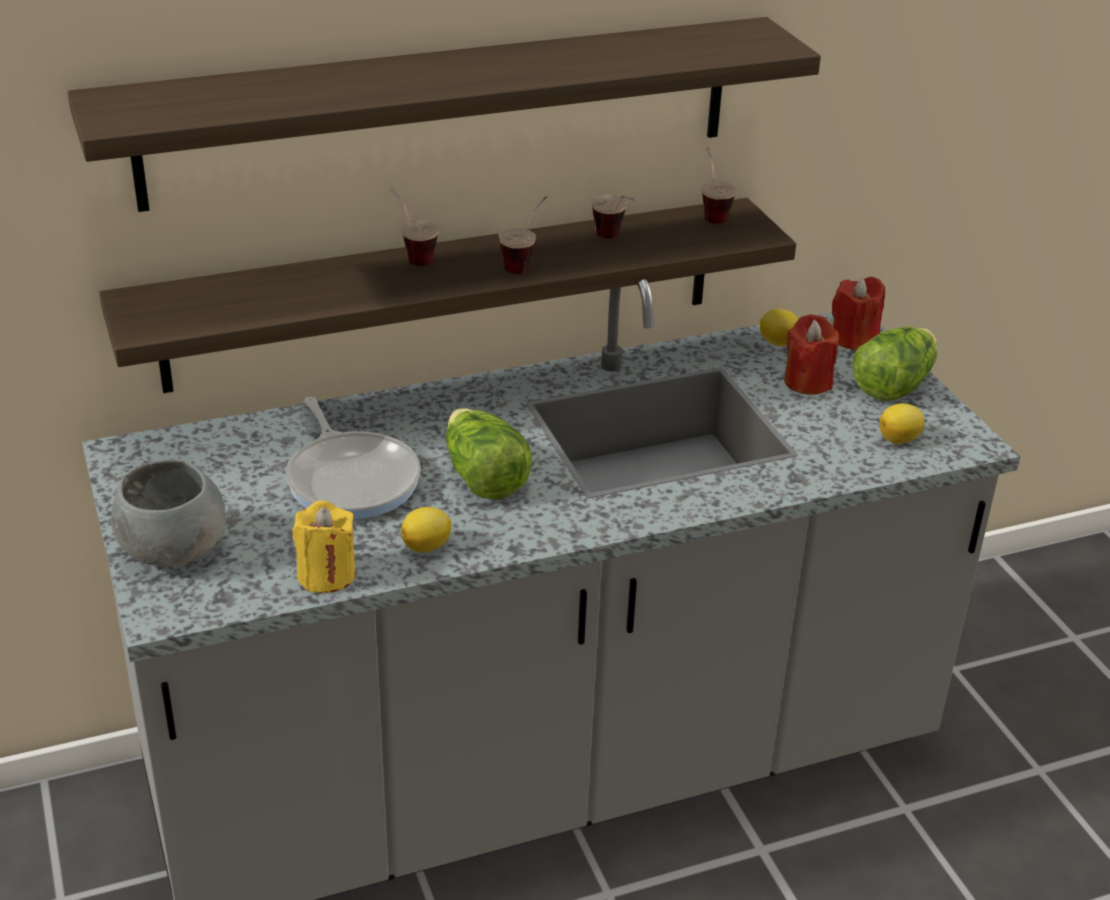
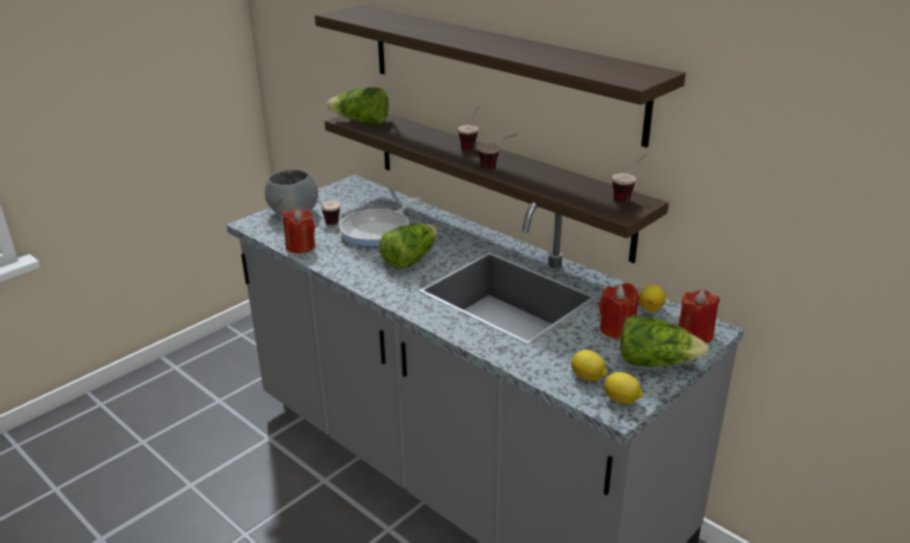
camera: 65 degrees right, 5 degrees down
(180, 316) = (361, 122): none -> lettuce
(326, 575) = (300, 246): yellow candle -> red candle
(428, 546) = (340, 262): lemon -> lemon (622, 401)
(614, 240) = (554, 180): cup -> cup (326, 225)

